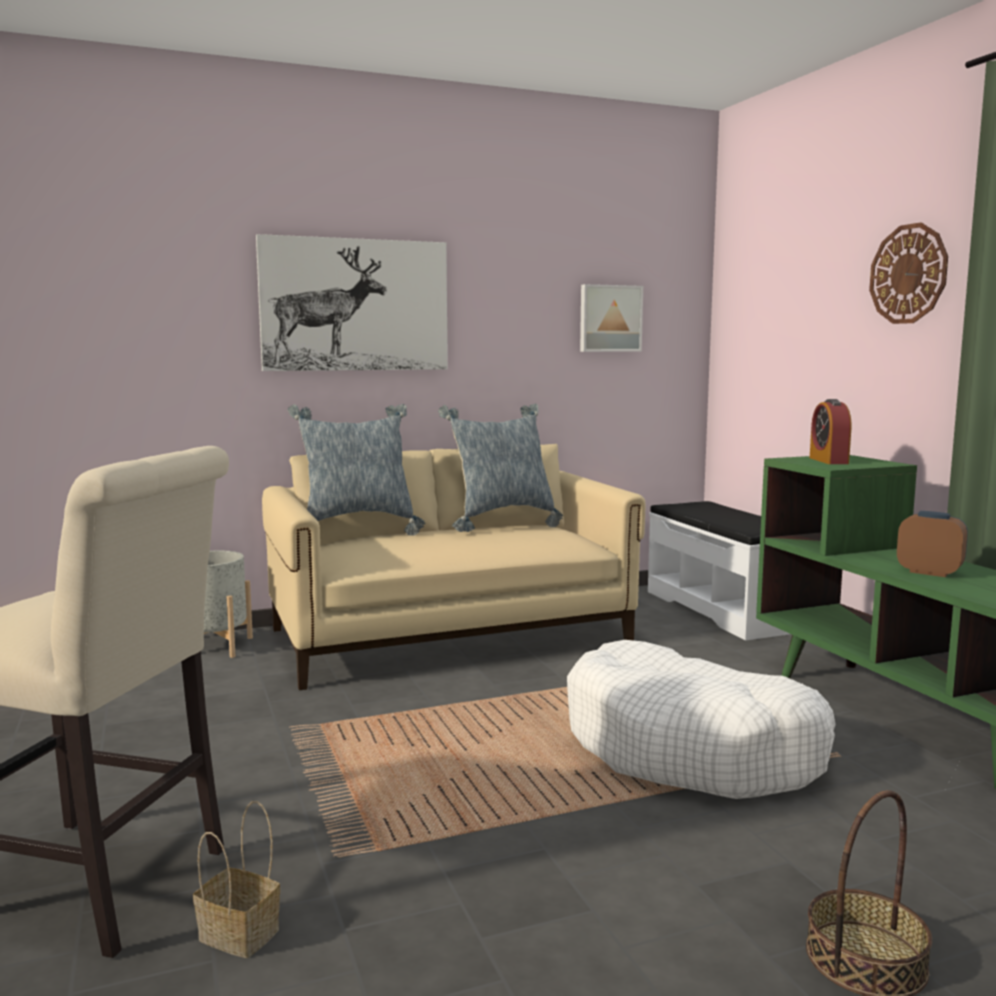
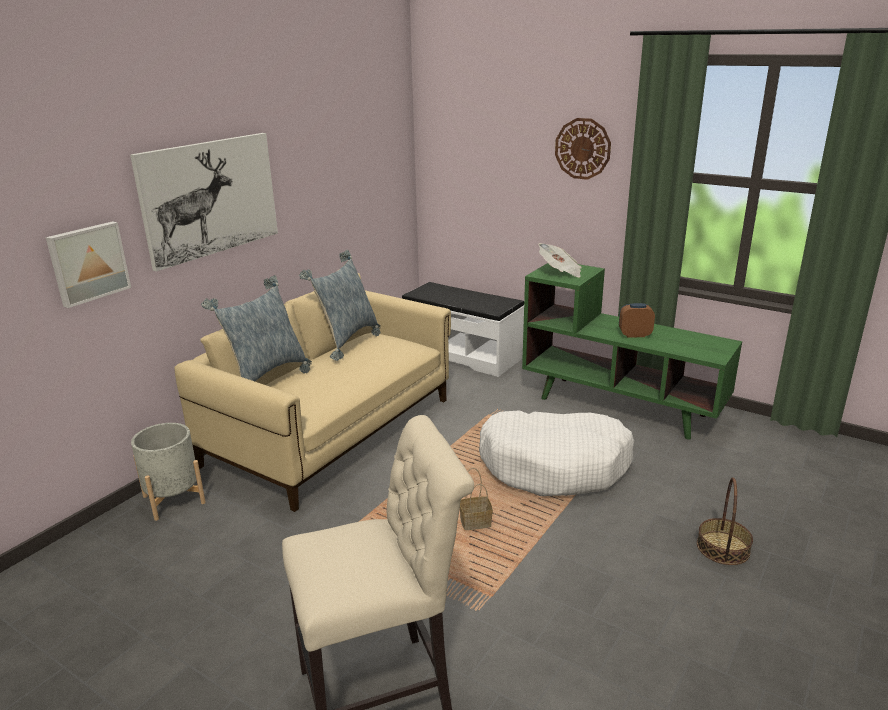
camera: 35 degrees left, 15 degrees up
(242, 934) = (493, 674): basket -> basket (476, 522)
(609, 318) = (364, 168): picture -> picture (88, 263)
(828, 461) = (560, 272): alarm clock -> newspaper

